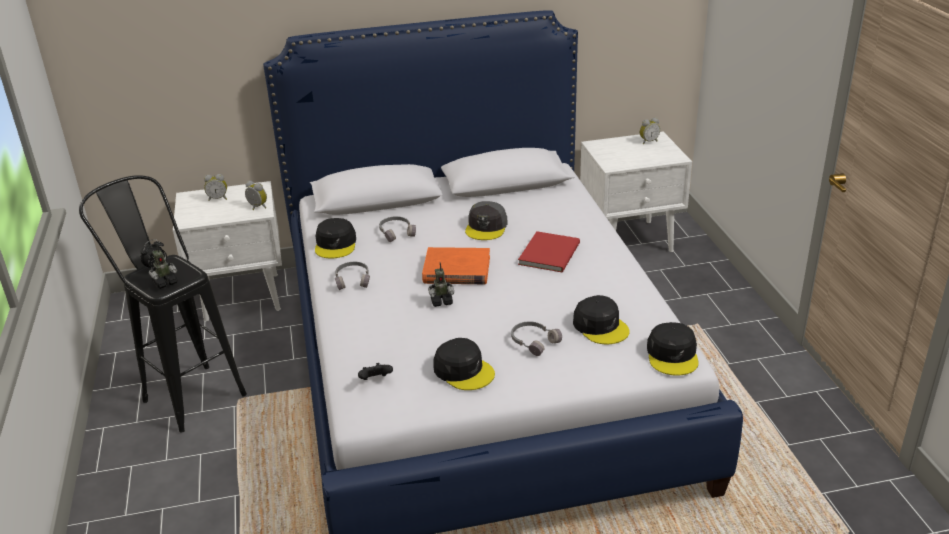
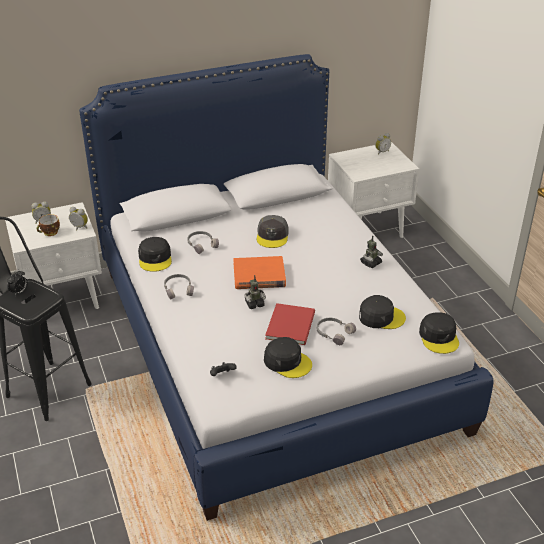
camera: 10 degrees left, 5 degrees up
(165, 282) = (31, 305): toy robot -> toy robot (370, 263)
(222, 211) = (50, 233): none -> cup
(551, 253) = (329, 256): red book -> red book (292, 324)
(600, 326) = (381, 317): black cap -> black cap turned 45 degrees counterclockwise

